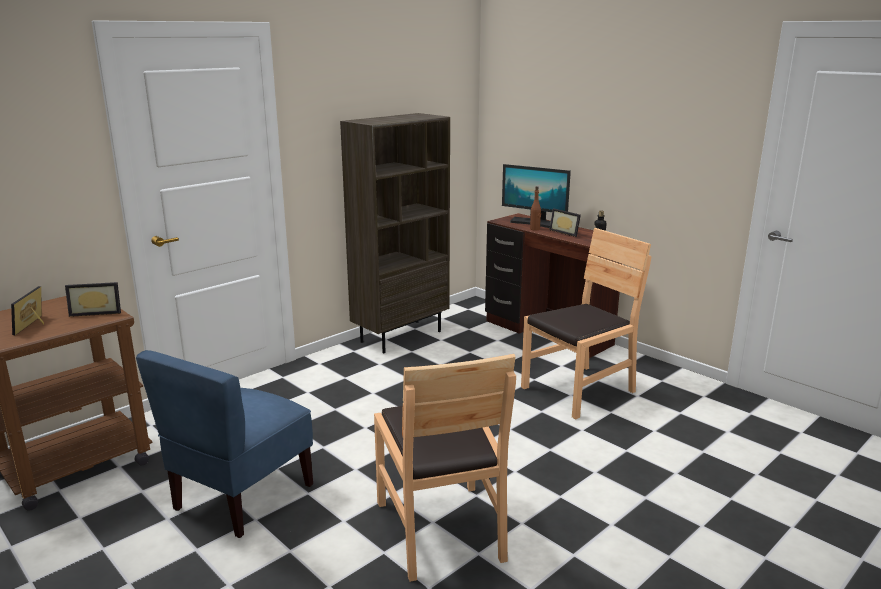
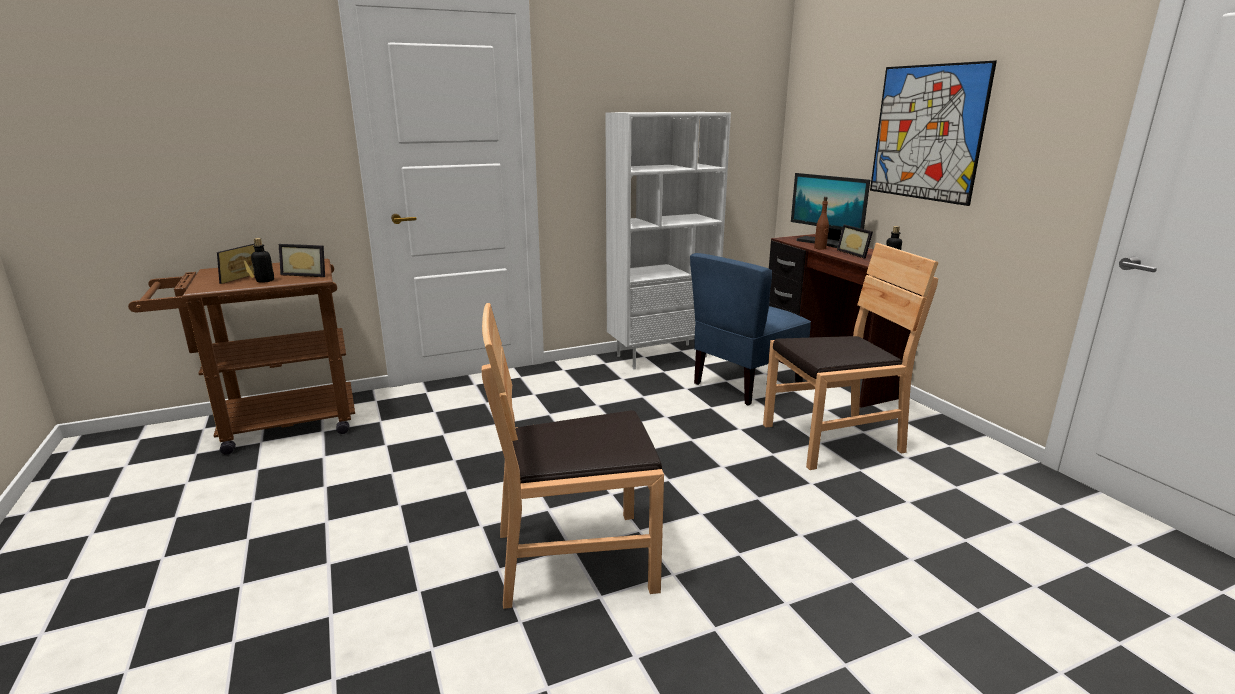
camera: 20 degrees right, 0 degrees up
(60, 325) = (265, 280): none -> bottle
(242, 497) = (403, 480): blue chair -> blue chair (745, 384)
(401, 336) = (662, 355): brown bookcase -> white bookcase
(441, 529) = (575, 558): brown chair -> brown chair turned 75 degrees clockwise
(613, 134) = (926, 133): none -> picture

